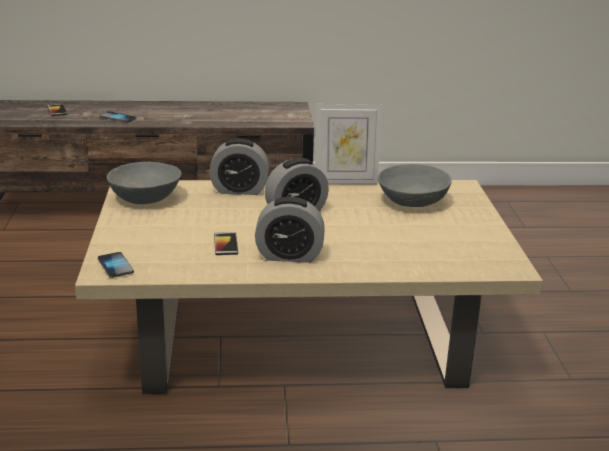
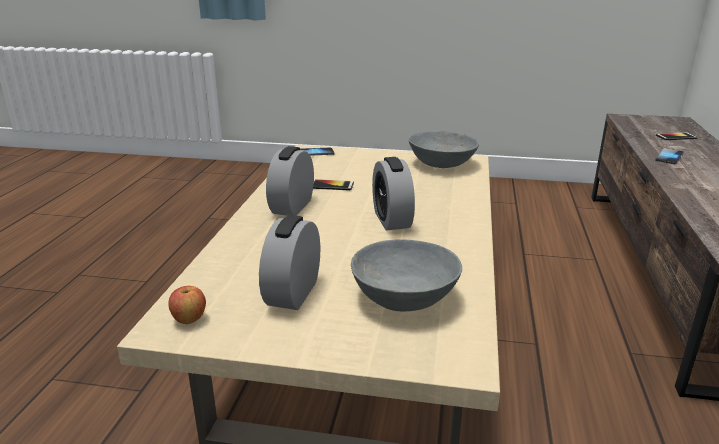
camera: 105 degrees right, 0 degrees up
(239, 190) = (458, 199): alarm clock -> alarm clock (293, 293)
(345, 181) = (484, 260): picture frame -> none
(495, 262) = (189, 319): none -> apple

